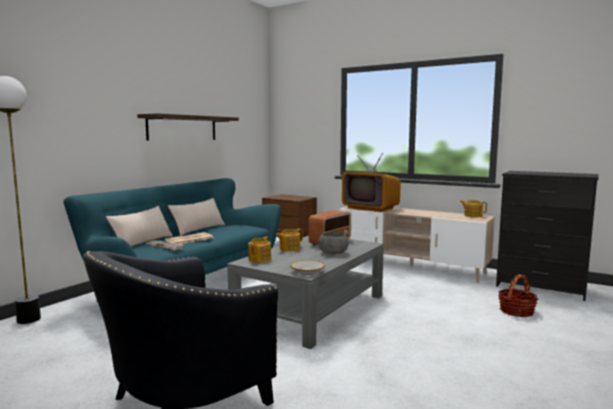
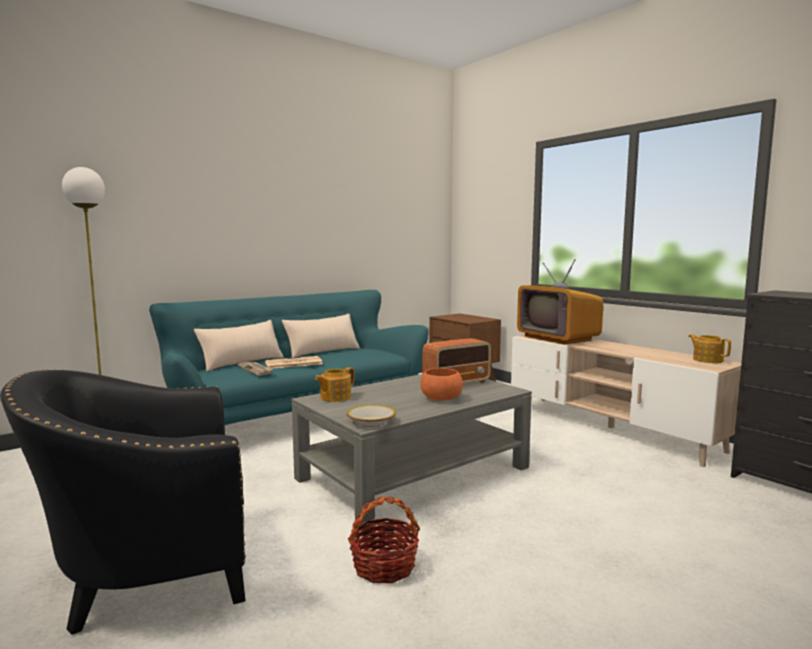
camera: 20 degrees right, 0 degrees up
(182, 128) = (318, 226): shelf -> none
(289, 249) = (391, 386): teapot -> none
(333, 253) = (440, 398): grey bowl -> orange bowl
(516, 311) = (737, 526): basket -> basket (384, 566)

